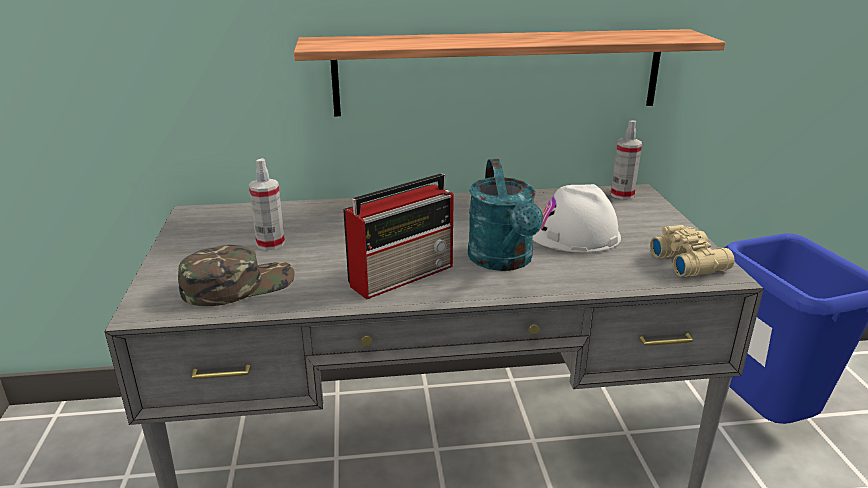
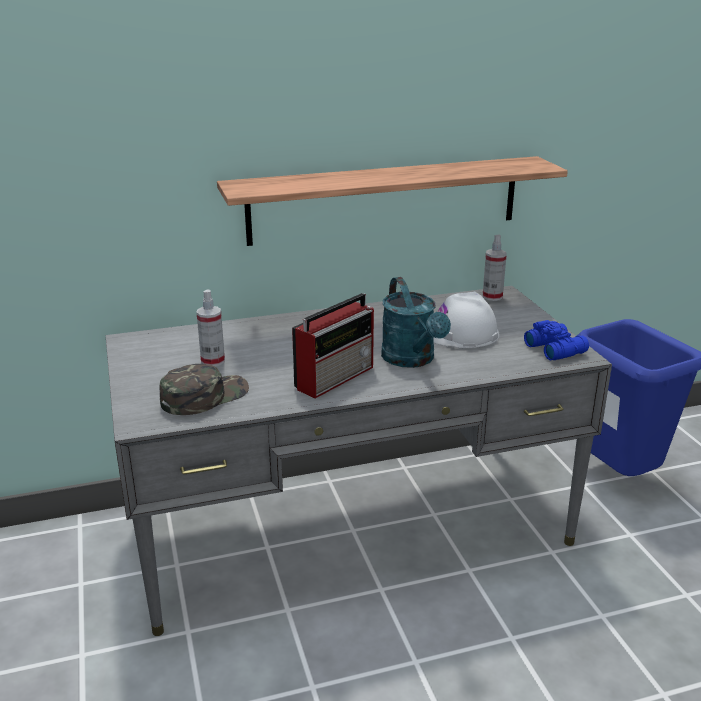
camera: 10 degrees left, 0 degrees up
(689, 262) = (555, 348): beige binoculars -> blue binoculars

